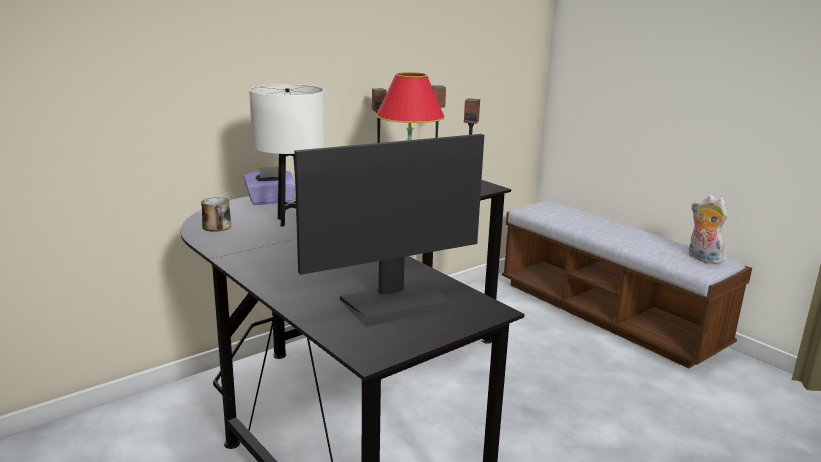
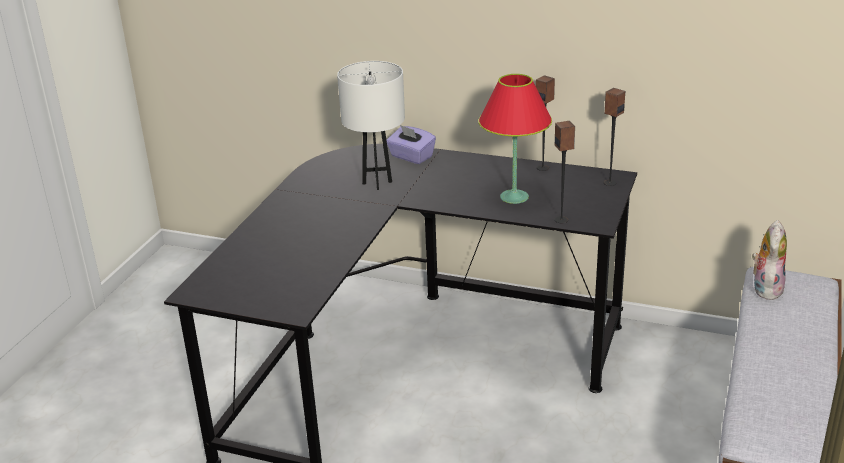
camera: 60 degrees right, 10 degrees up
(218, 227) = (331, 166): mug -> none
(399, 301) = (276, 275): monitor -> none
(702, 258) = (786, 432): plush toy -> plush toy (765, 288)

